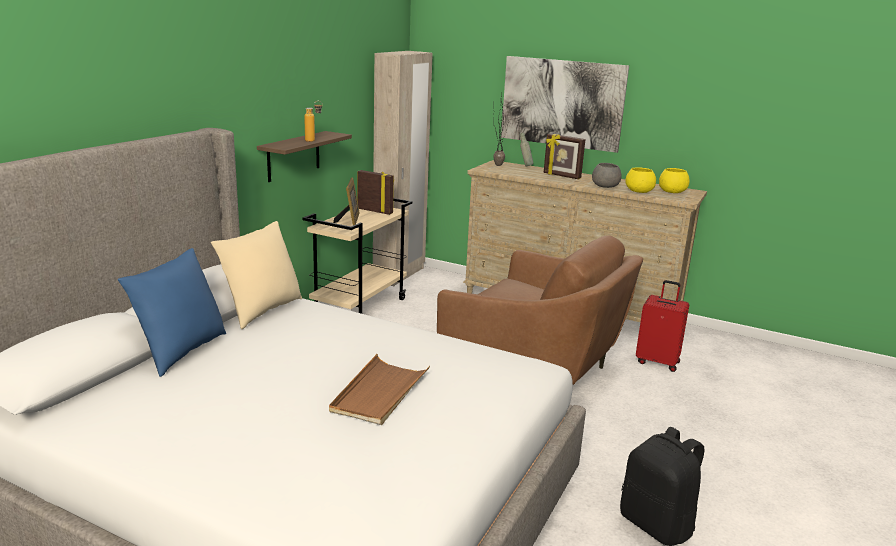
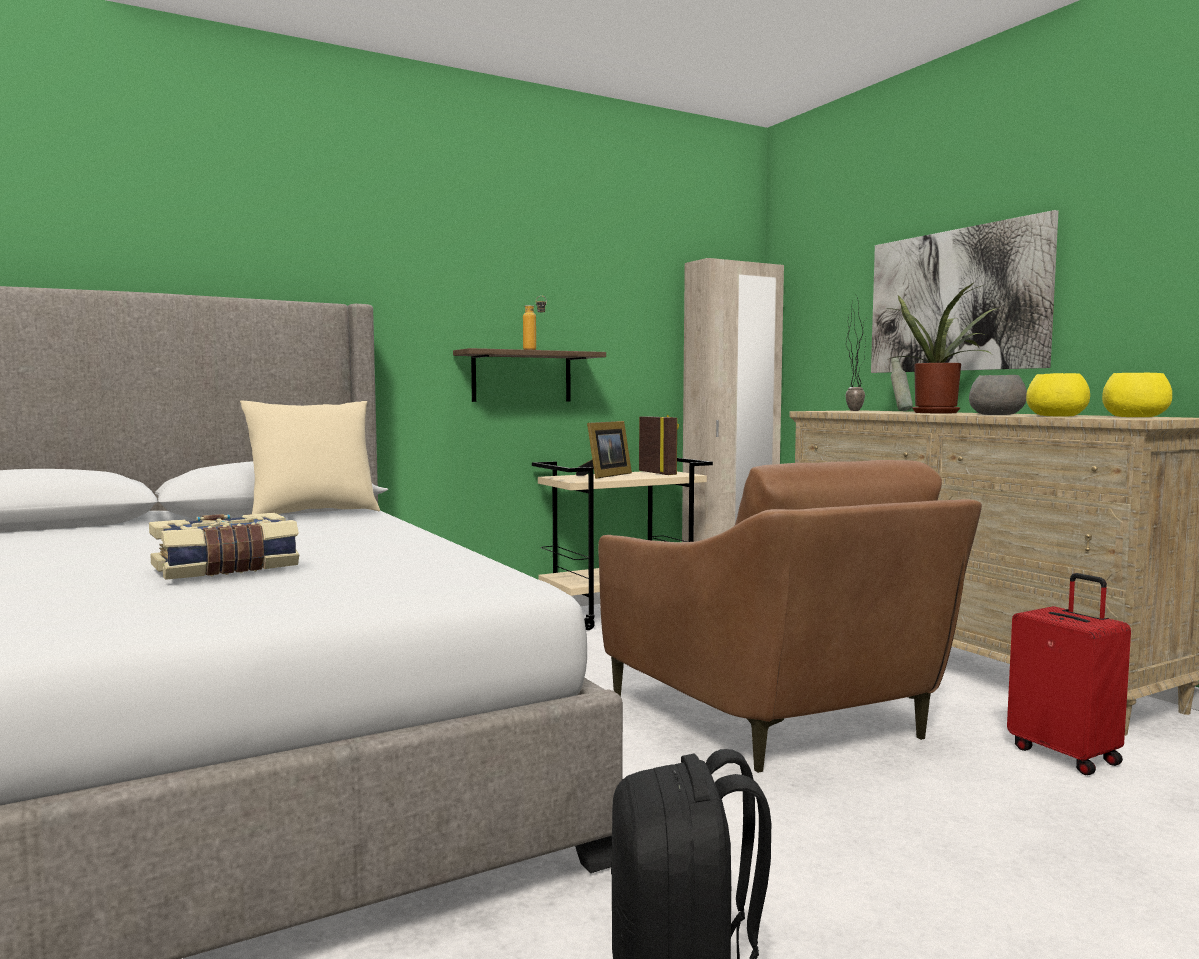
camera: 35 degrees right, 15 degrees down
(180, 352) = (147, 525): blue pillow -> none
(380, 393) = (226, 569): brown tray -> book
(561, 176) = (938, 412): picture frame -> potted plant

